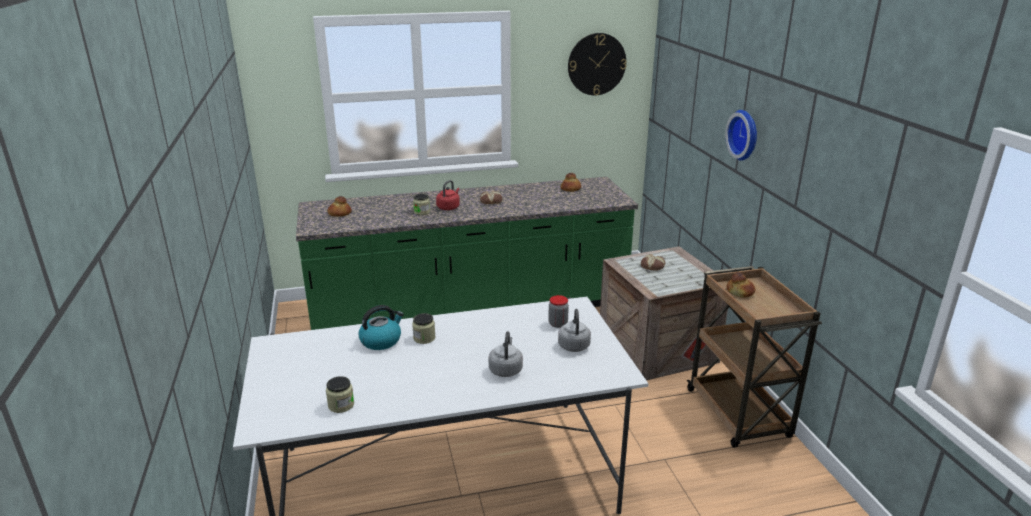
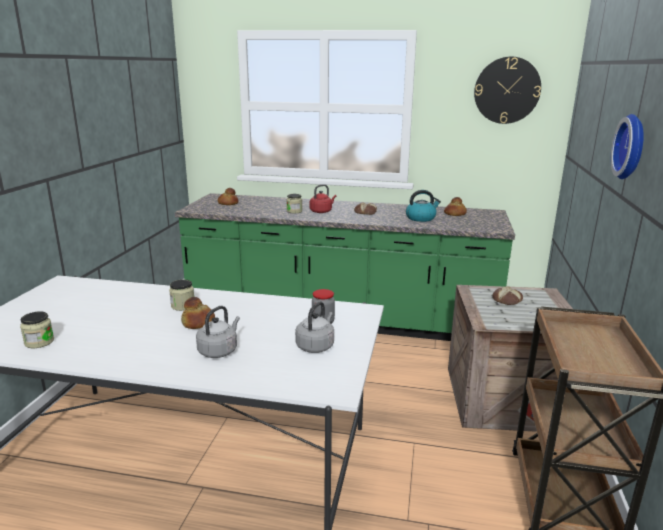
camera: 25 degrees right, 5 degrees down
(381, 340) = (145, 299): kettle -> kettle (421, 218)
(740, 292) = (575, 337): bread -> bread (199, 322)

